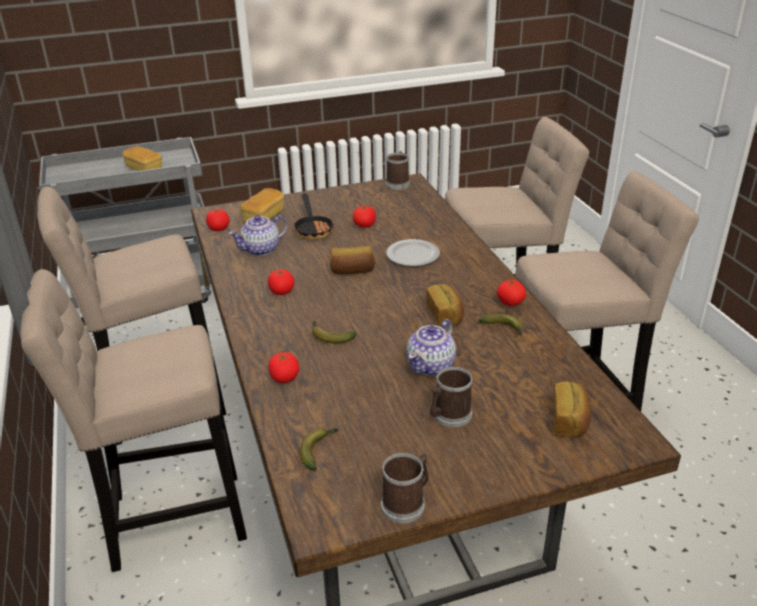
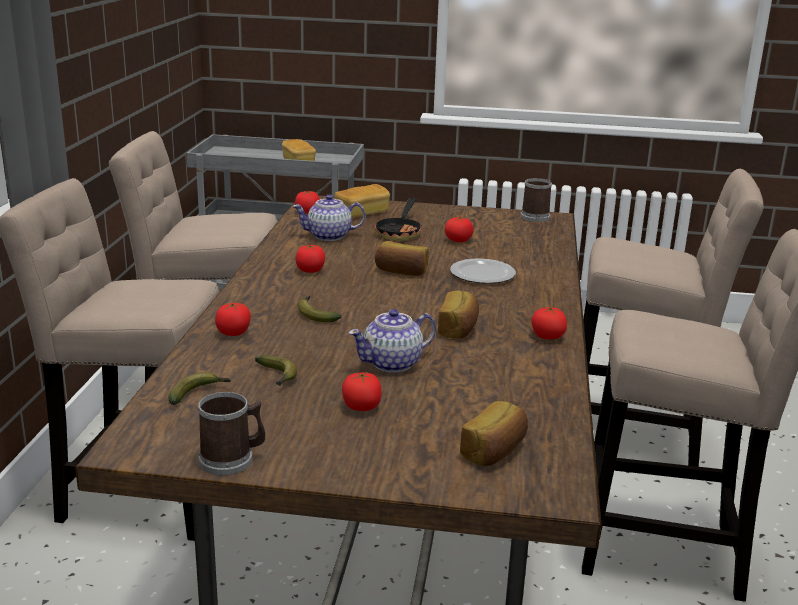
camera: 25 degrees right, 10 degrees down
(449, 416) = (361, 407): mug -> tomato
(504, 329) = (513, 356): banana -> banana (277, 377)

